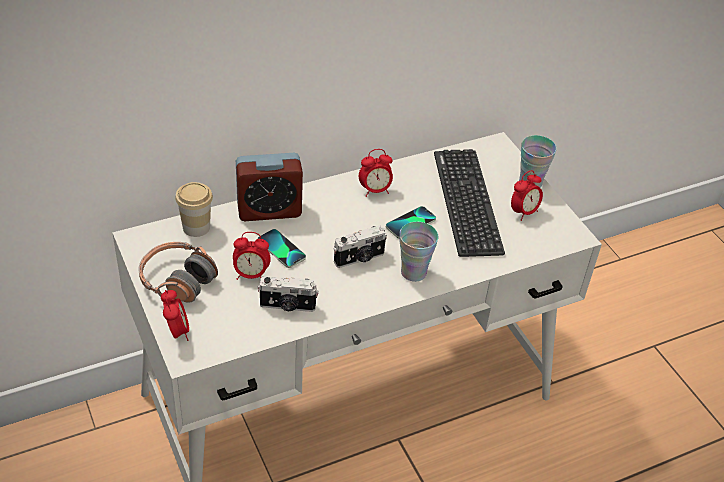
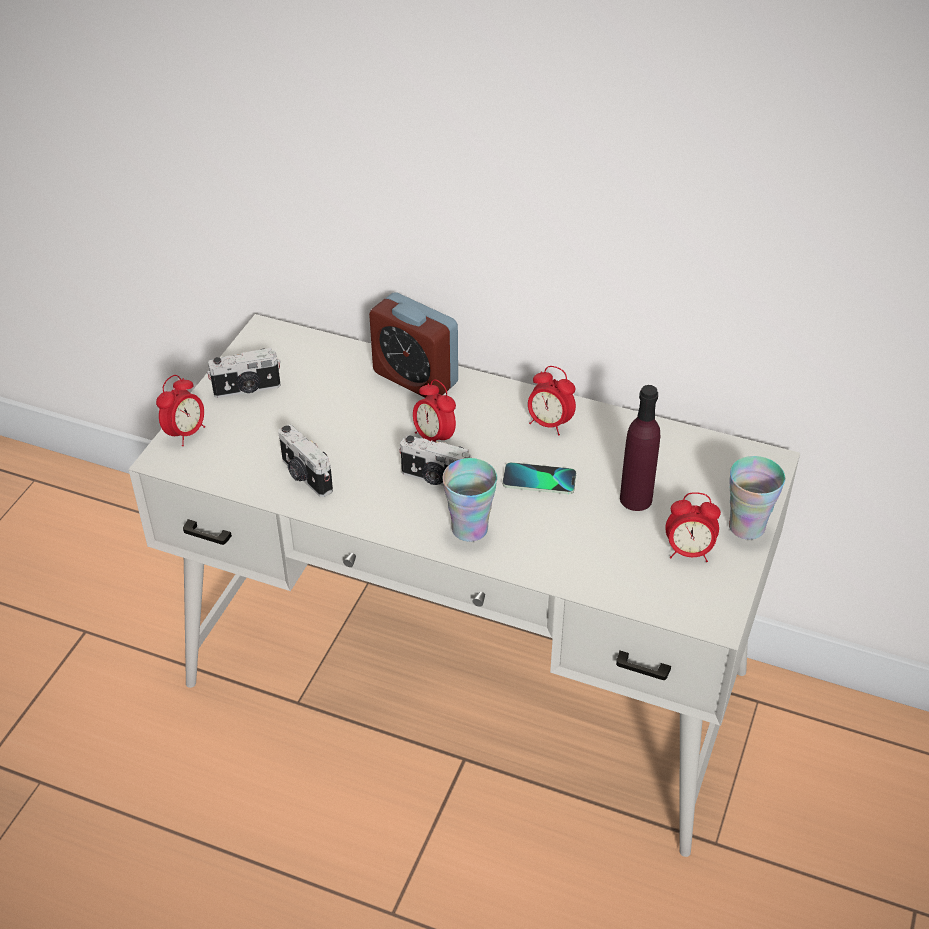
camera: 50 degrees right, 0 degrees up
(177, 280) = (247, 389): headphones -> camera
(196, 227) = (328, 353): cup -> none
(251, 275) = (314, 426): alarm clock -> alarm clock (434, 438)
(281, 249) = (374, 421): phone -> none
(467, 202) = (636, 499): keyboard -> purple bottle

